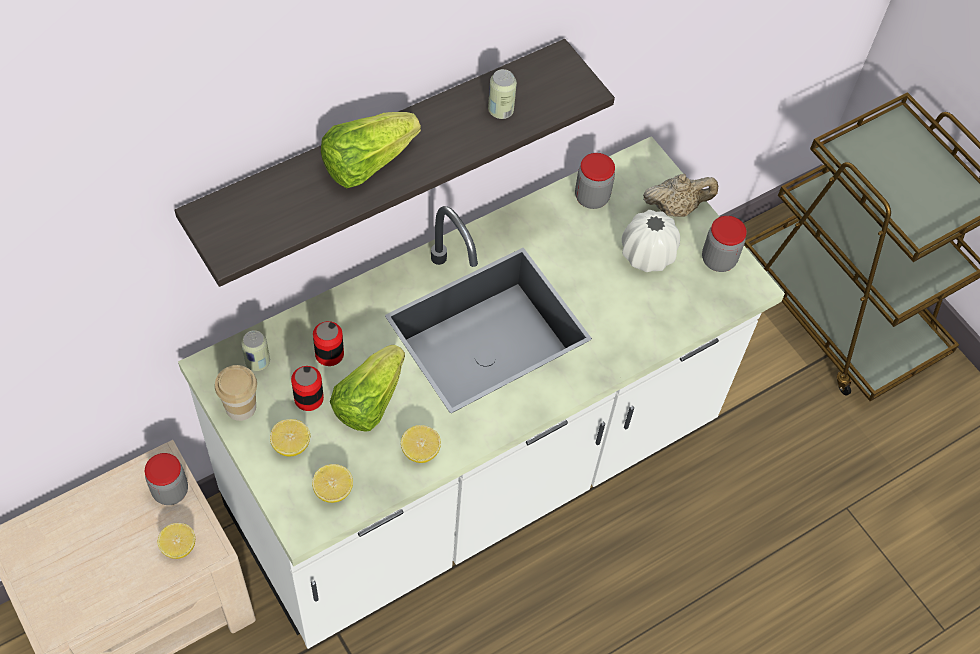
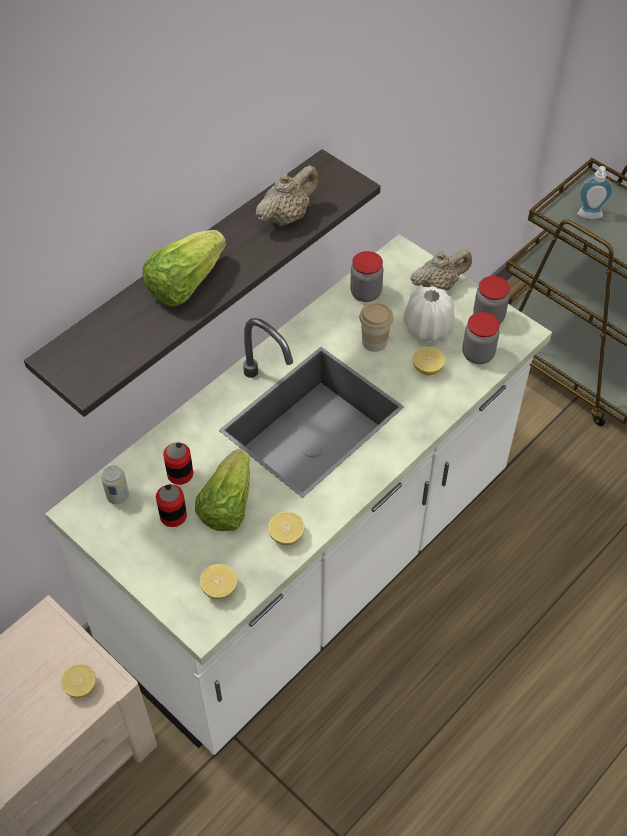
camera: 10 degrees left, 5 degrees down
(170, 491) = (59, 640): jar -> jar (478, 354)
(240, 407) = (114, 538): cup -> cup (374, 342)
(291, 445) = (169, 559): lemon -> lemon (427, 368)
(500, 110) = (287, 216): can -> beige teapot
(882, 162) = (590, 217): none -> soap dispenser

